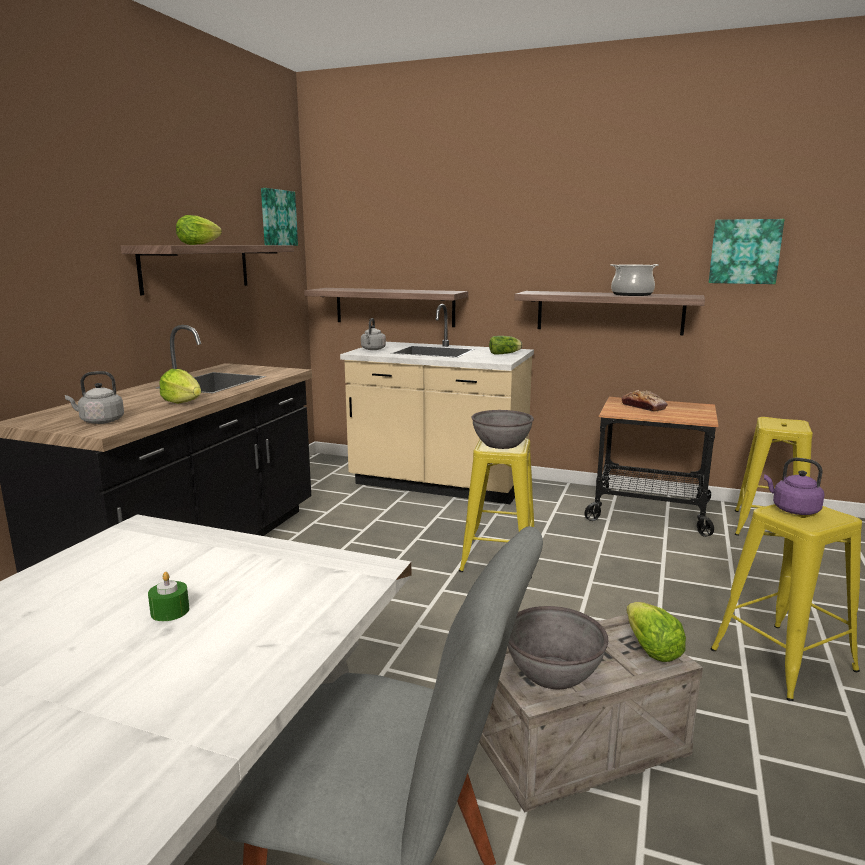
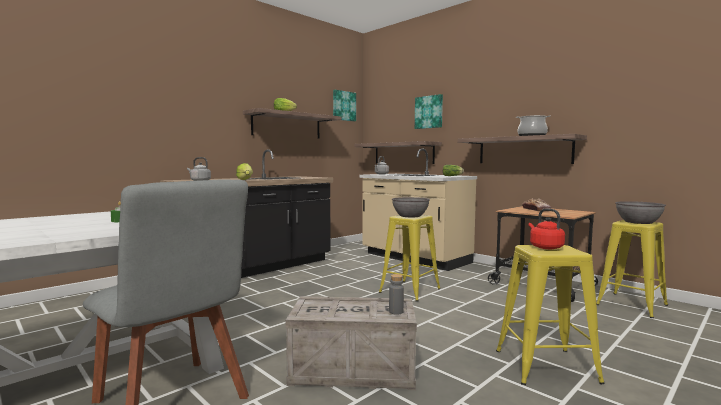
camera: 25 degrees right, 10 degrees down
(553, 672) = (324, 309): grey bowl -> grey bowl (638, 222)
(651, 650) = (396, 311): lettuce -> grey bottle
(745, 251) = (614, 103): picture -> picture (429, 112)
(792, 510) = (545, 247): purple kettle -> red kettle

